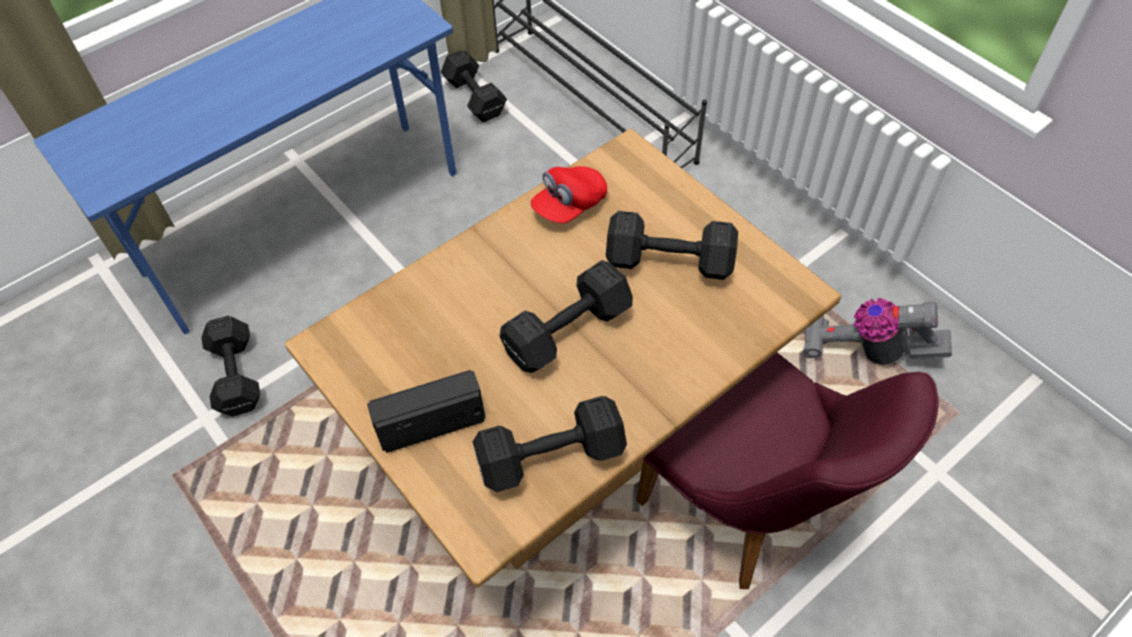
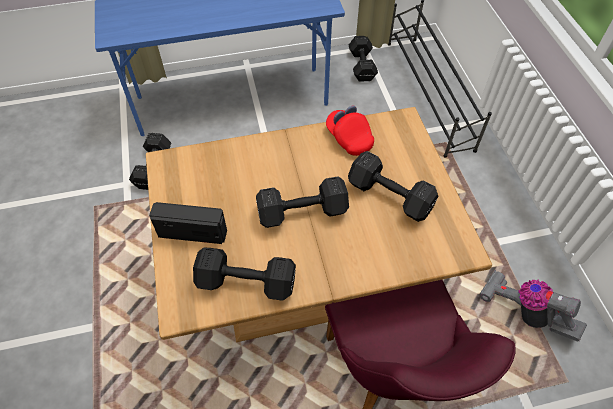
camera: 25 degrees right, 0 degrees up
(569, 205) = (349, 138): red cap -> red cap turned 75 degrees clockwise

